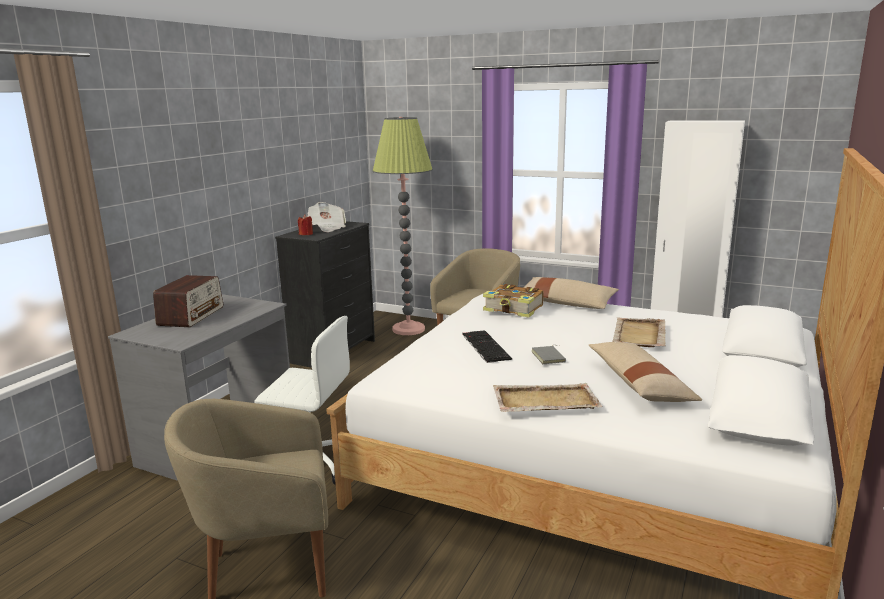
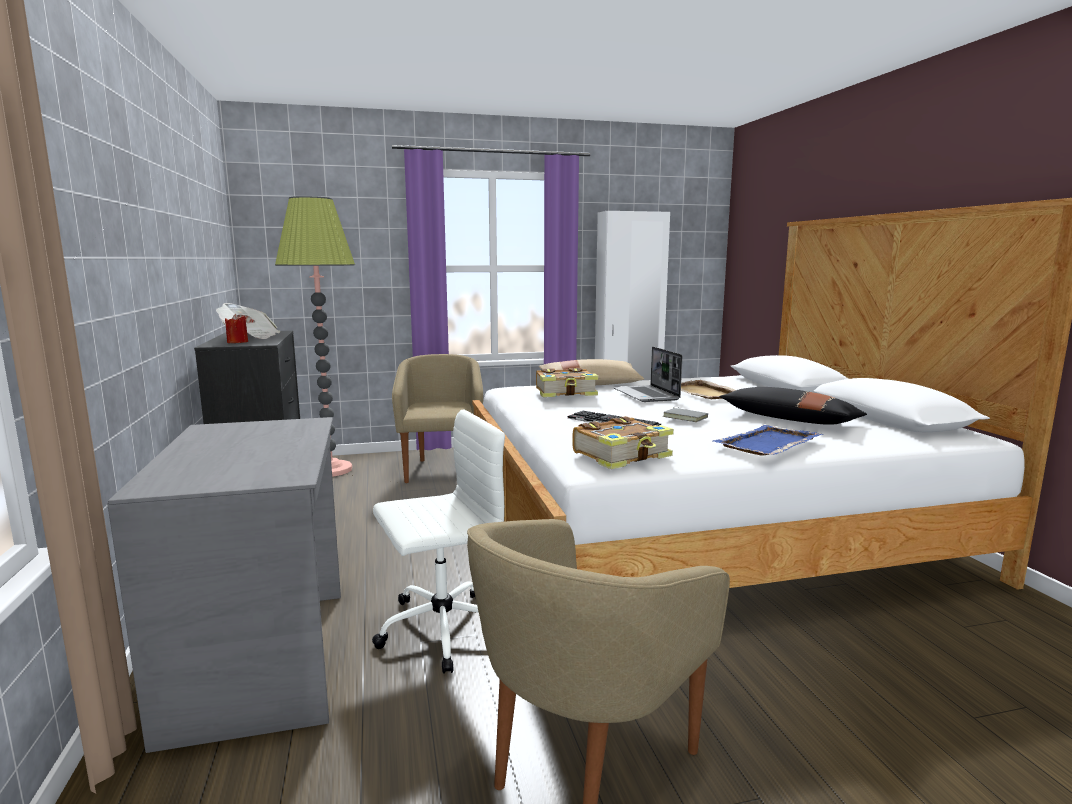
camera: 40 degrees left, 5 degrees down
(191, 316) = (214, 450): radio -> none
(417, 378) = (623, 455): none -> book
(544, 401) = (767, 444): beige tray -> blue tray
(575, 326) = (647, 395): none -> laptop
(639, 384) = (789, 420): beige pillow -> black pillow

